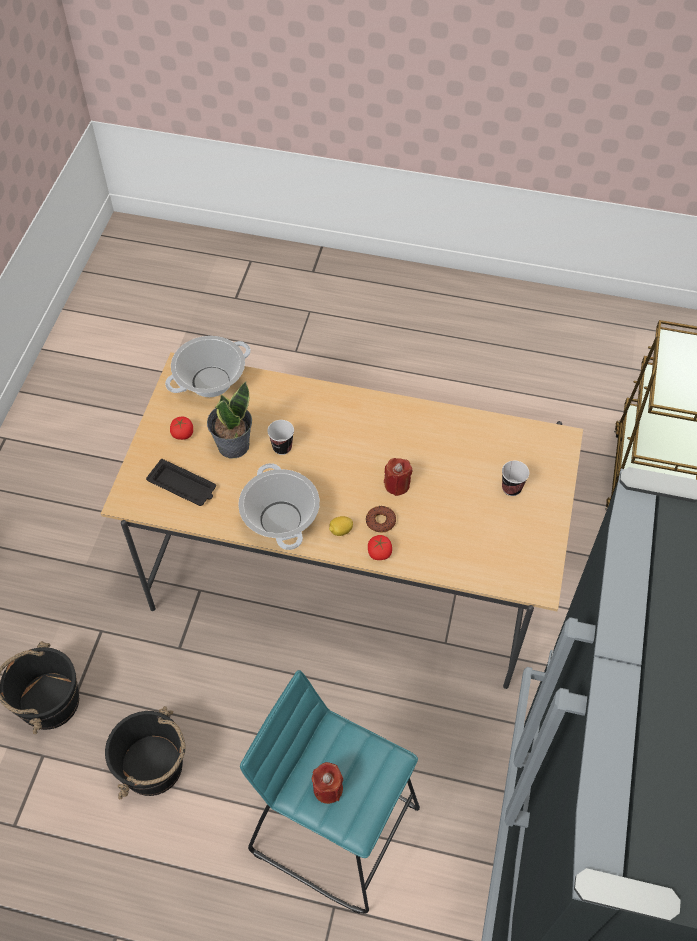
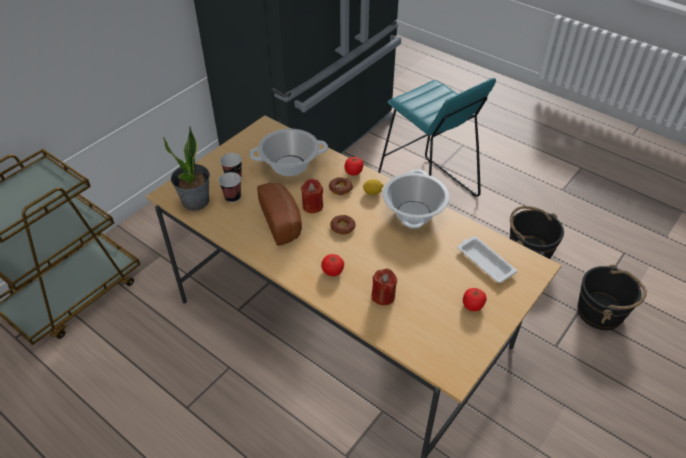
camera: 155 degrees left, 10 degrees down
(183, 486) = (484, 261): black tray -> white tray
(211, 382) = (428, 347): cooking pot -> cooking pot (289, 165)
(233, 445) = (430, 279): potted plant -> potted plant (196, 201)
(282, 447) = (387, 263): cup -> cup (232, 197)
(328, 789) = (443, 99): red candle -> red candle (383, 296)
(331, 418) = (332, 271): none -> tomato
(349, 471) = (342, 227): none -> donut
(415, 453) = (283, 221): none -> bread

